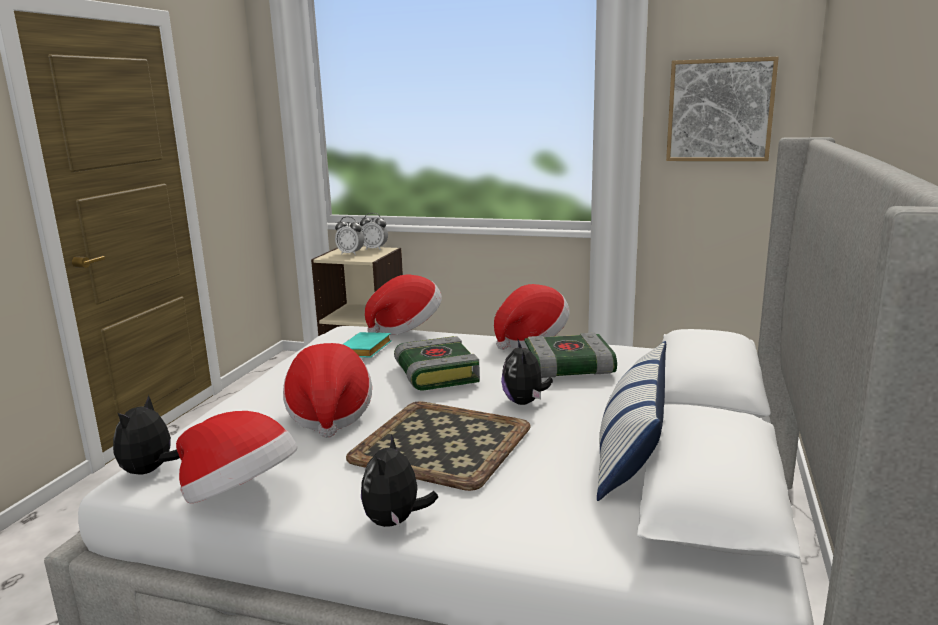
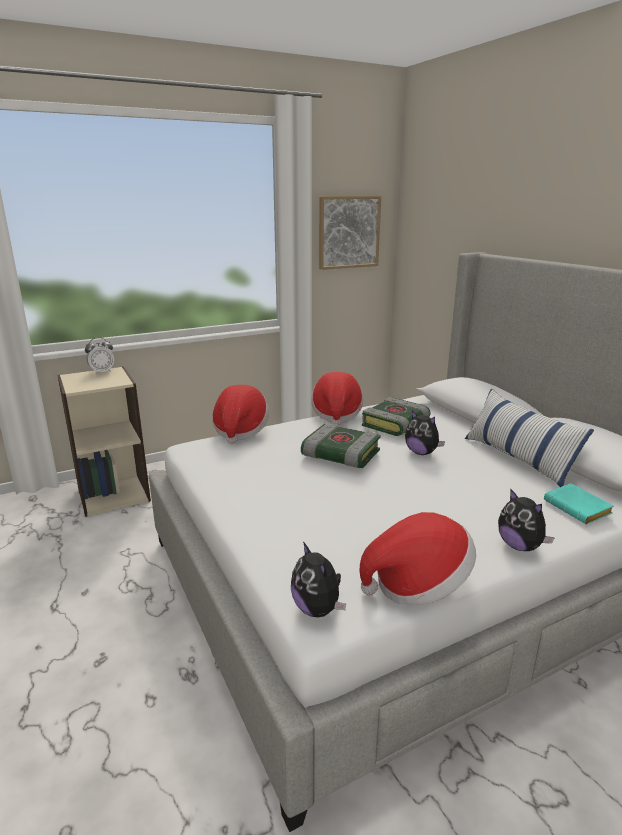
camera: 45 degrees left, 5 degrees up
(329, 414) = (337, 508): hat -> none
(350, 253) = (90, 380): alarm clock -> none
(365, 351) = (256, 456): turquoise book -> turquoise book (579, 509)
(439, 444) = (441, 495): tray -> none

